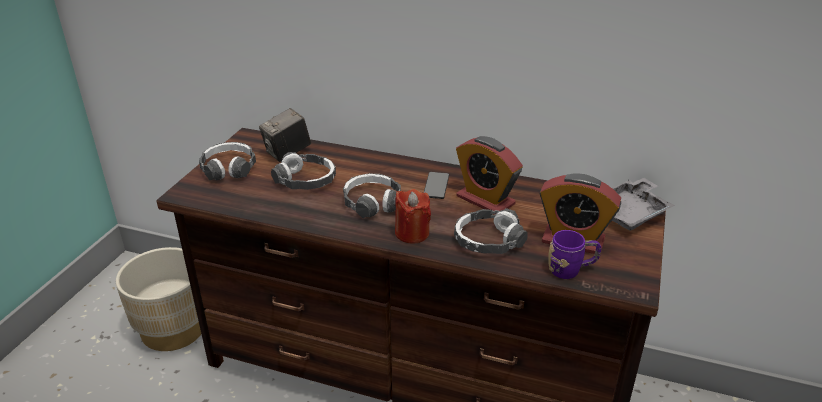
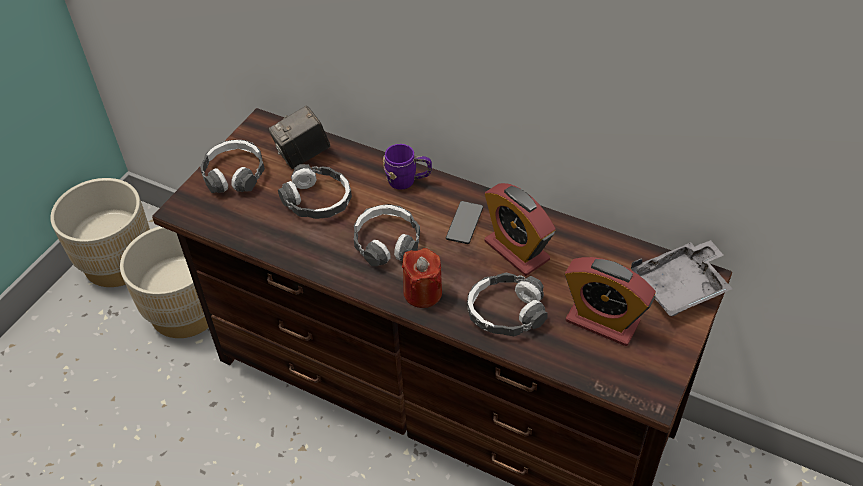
camera: 10 degrees right, 15 degrees up
(109, 297) = (118, 262): none -> beige planter
(571, 270) = (588, 365): purple mug -> purple mug (408, 181)

